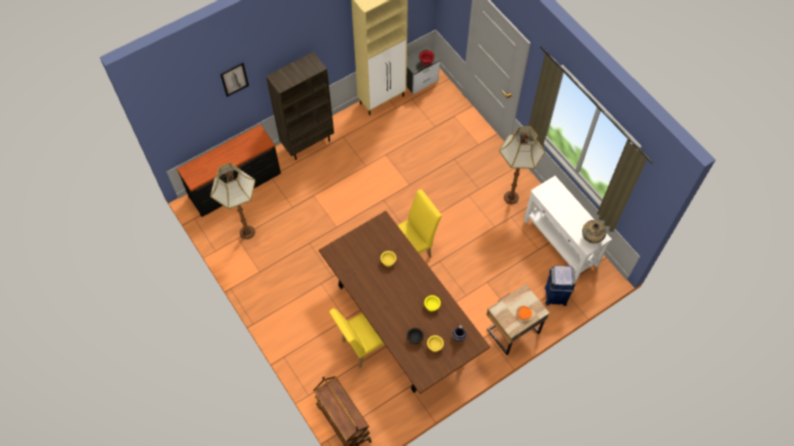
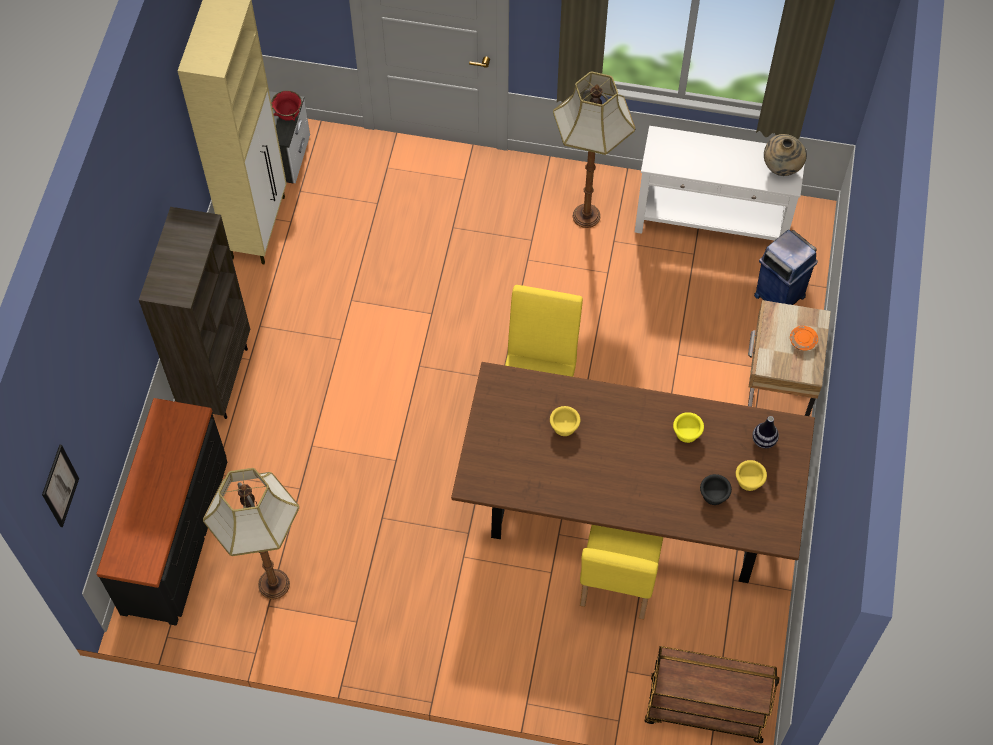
camera: 45 degrees left, 0 degrees up
(234, 79) = (106, 340): picture -> picture (60, 486)

